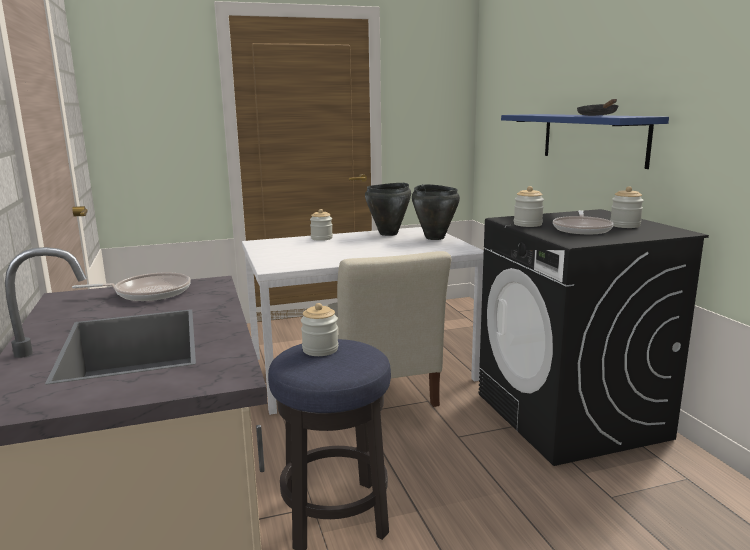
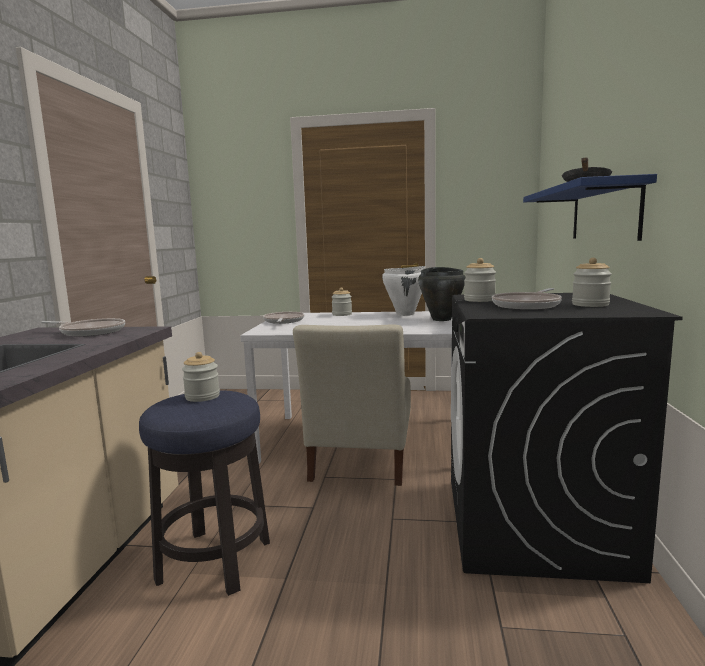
camera: 25 degrees right, 5 degrees down
(272, 252) = (283, 321): none -> frying pan
(389, 234) = (405, 314): black cooking pot -> white cooking pot

